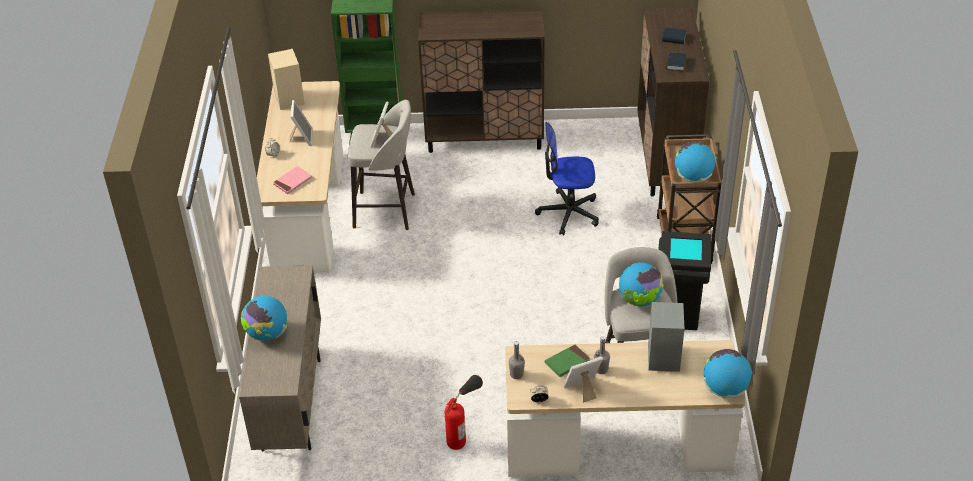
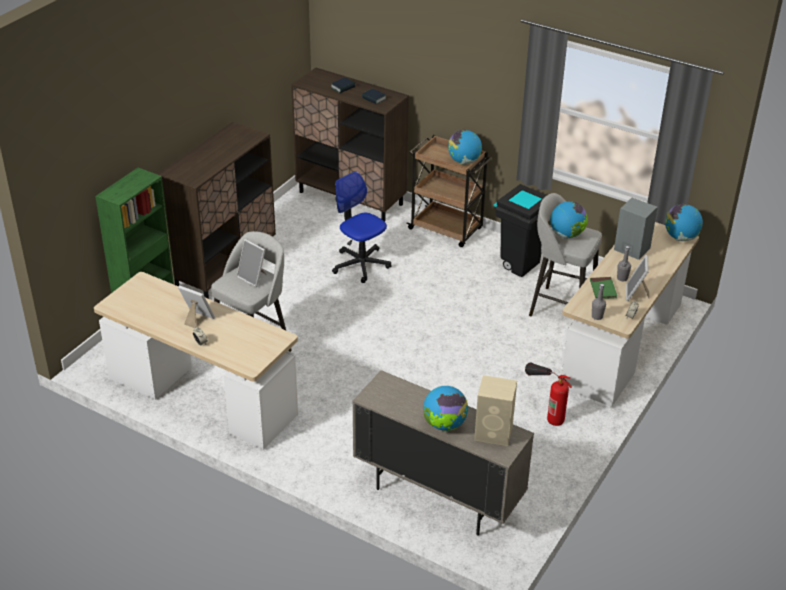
camera: 60 degrees left, 5 degrees down
(289, 100) = (132, 307): beige speaker -> beige speaker (494, 433)
(292, 181) = (252, 345): pink book -> none
(568, 213) = (361, 264): office chair -> office chair turned 105 degrees clockwise

